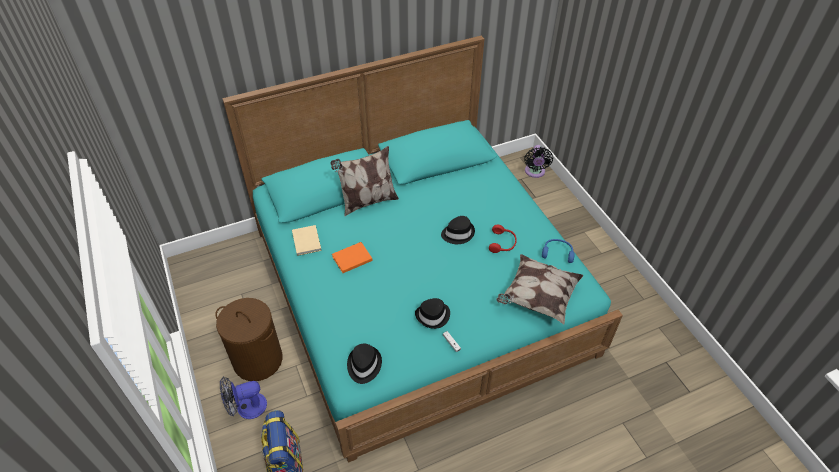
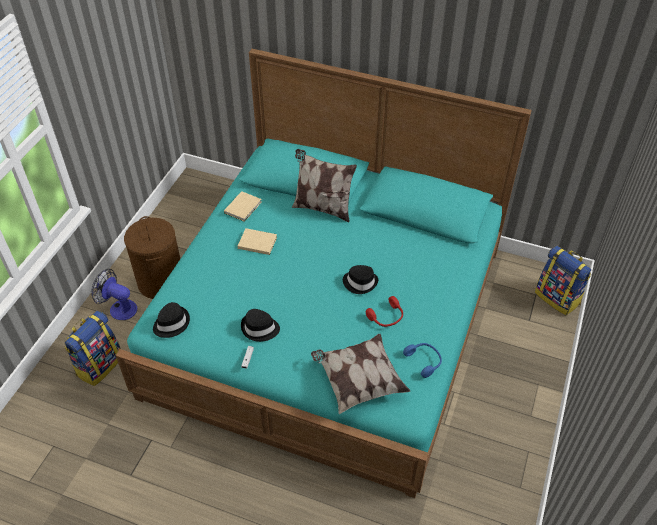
camera: 45 degrees right, 0 degrees up
(351, 258) = (256, 242): orange book -> beige book
(534, 172) = (558, 298): black fan -> backpack

